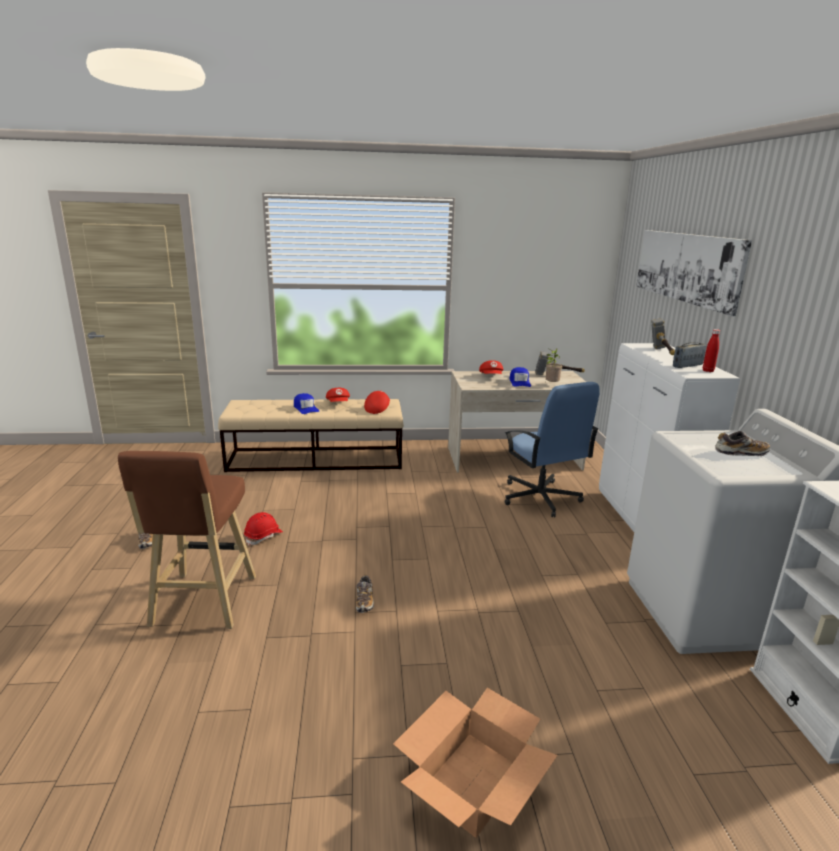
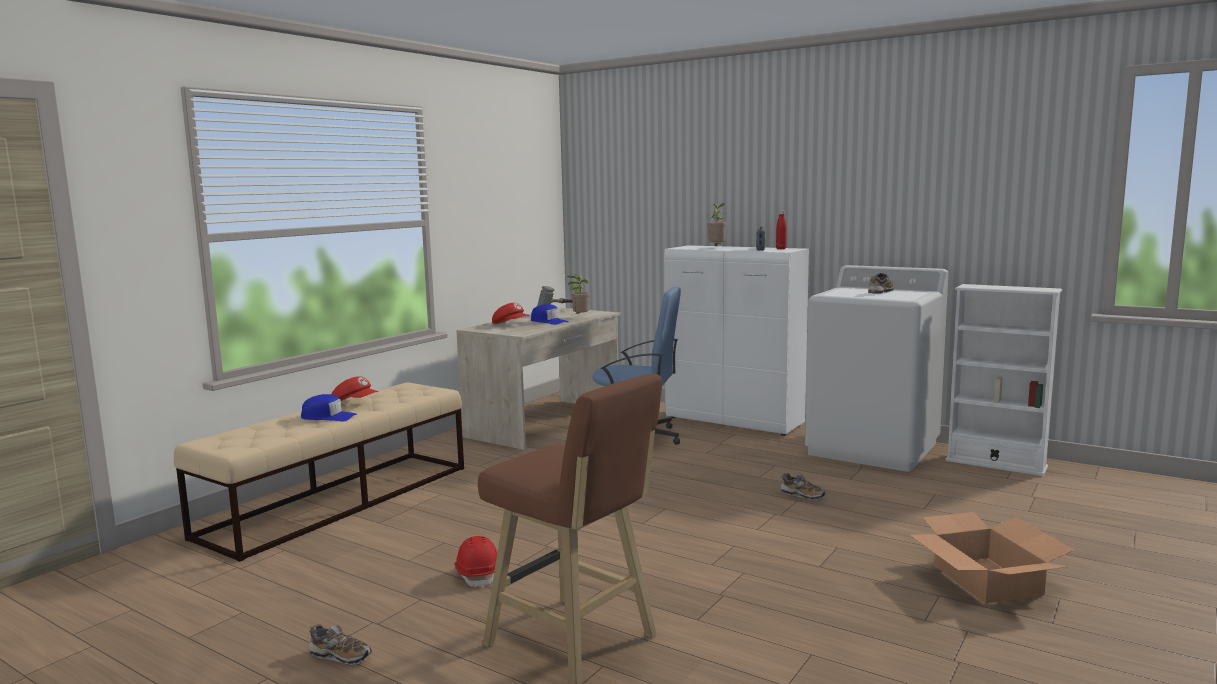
camera: 50 degrees left, 10 degrees down
(364, 601) = (699, 555): shoe -> shoe (802, 495)
(377, 409) = (417, 393): red cap -> none
(662, 353) = (716, 248): hammer -> potted plant
(686, 267) = (692, 169): picture -> none

